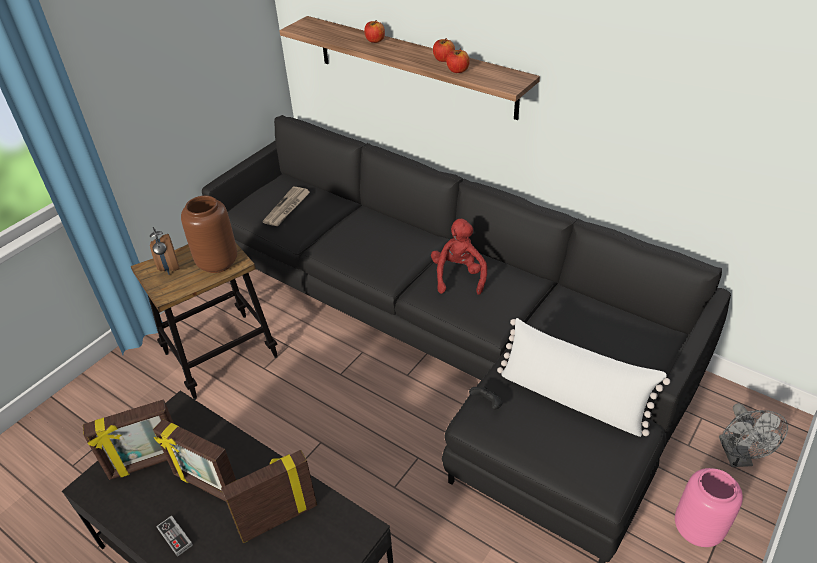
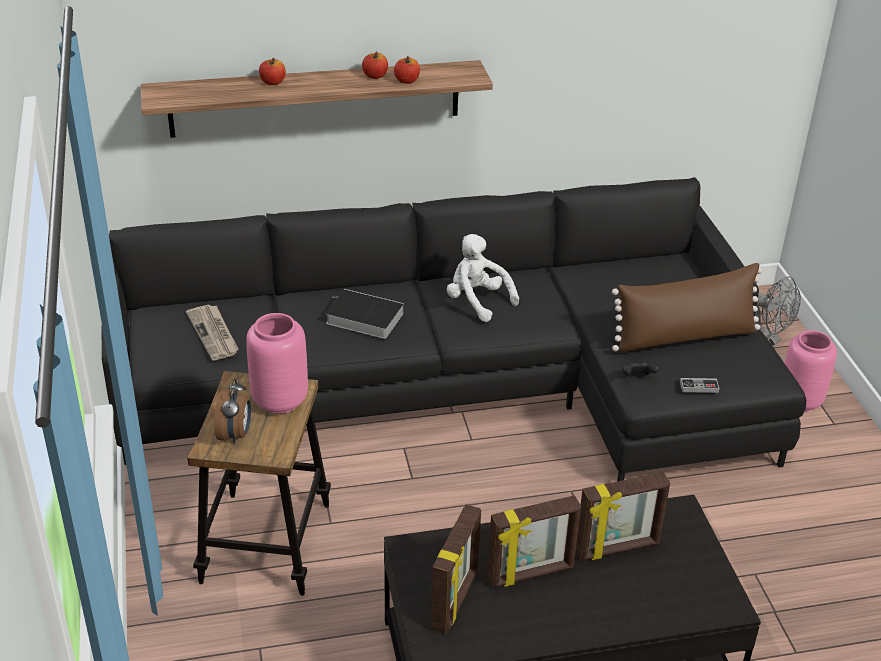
camera: 50 degrees left, 5 degrees down
(169, 268) = (235, 435): alarm clock -> alarm clock turned 105 degrees counterclockwise
(175, 537) = (567, 620): game controller -> game controller (699, 387)
(216, 263) = (279, 401): brown vase -> pink vase
(277, 518) = (617, 549): picture frame -> picture frame turned 120 degrees counterclockwise
(374, 244) = (362, 318): none -> book
(458, 276) = (477, 301): red plush toy -> white plush toy
(572, 399) = (684, 337): white pillow -> brown pillow

